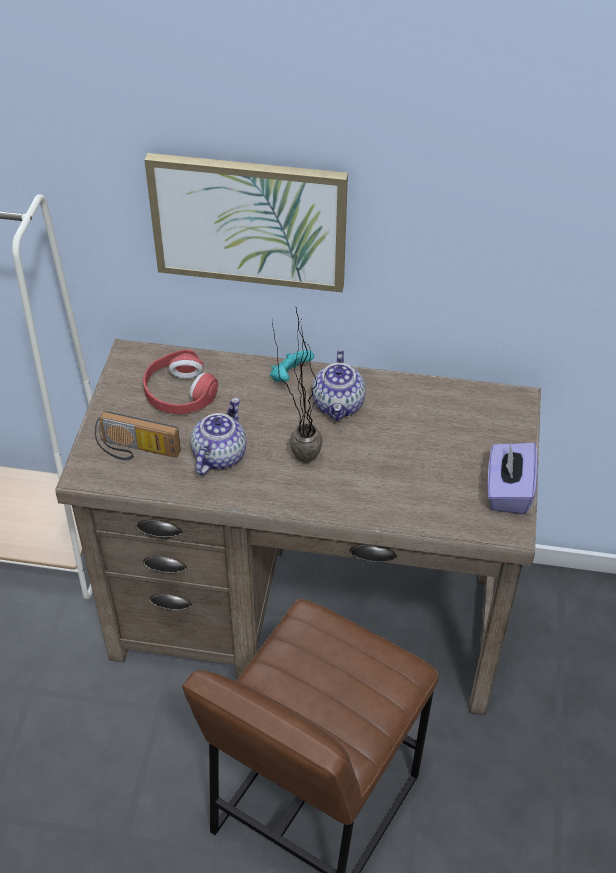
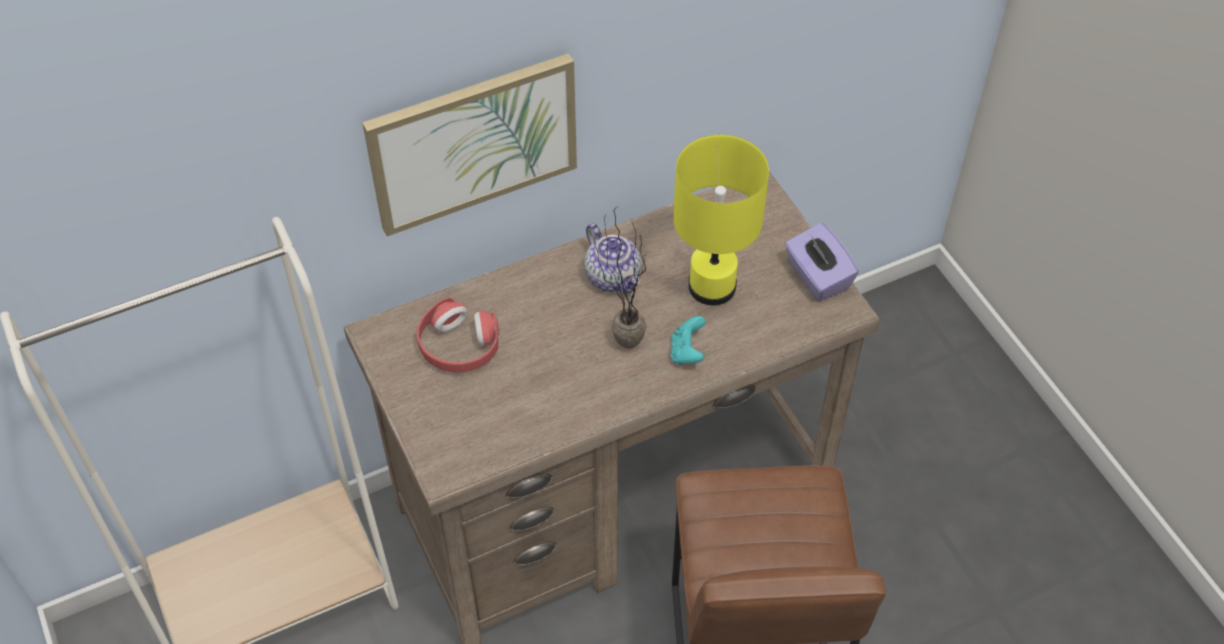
camera: 35 degrees left, 5 degrees up
(136, 451) = (471, 424): radio -> none
(219, 455) = (550, 384): teapot -> none
(289, 377) = (546, 274): turquoise game controller -> turquoise game controller (687, 352)
(411, 451) = (711, 286): none -> yellow table lamp

